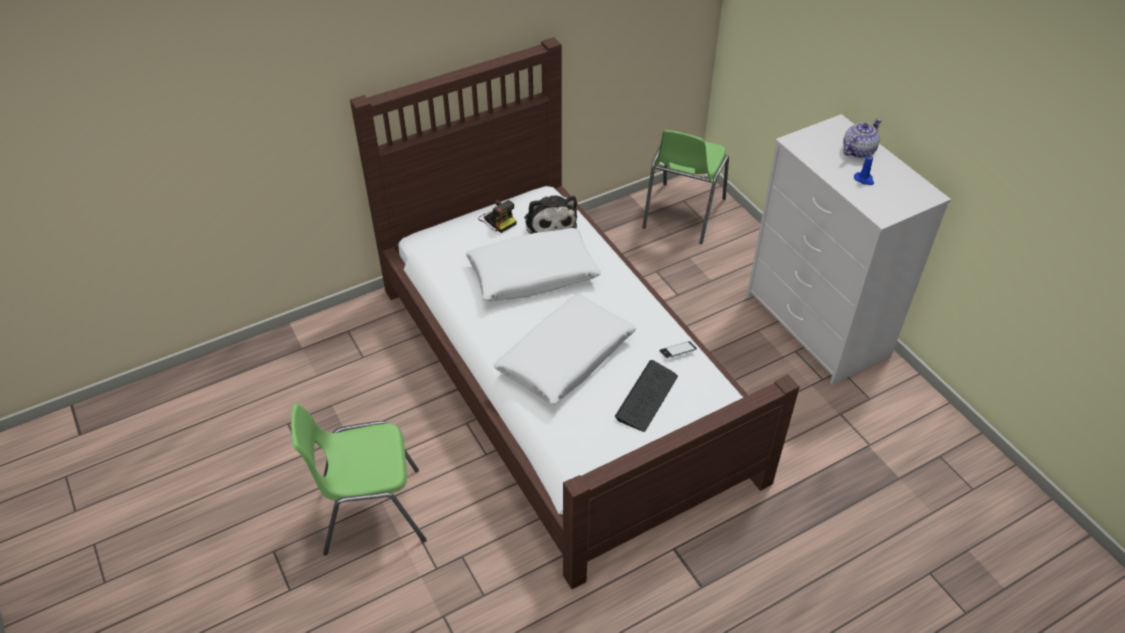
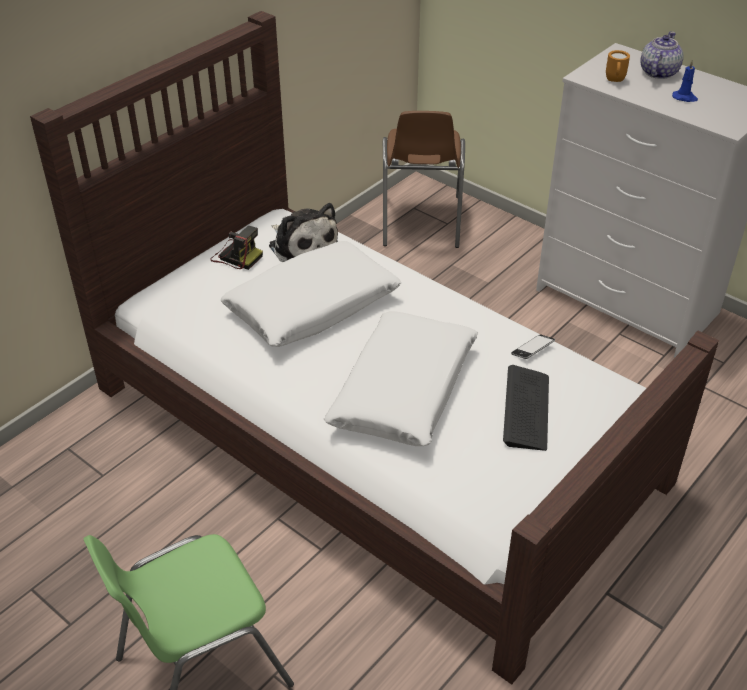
camera: 20 degrees left, 5 degrees down
(682, 213) = (420, 221): green chair -> brown chair
(816, 151) = (615, 81): none -> orange mug

